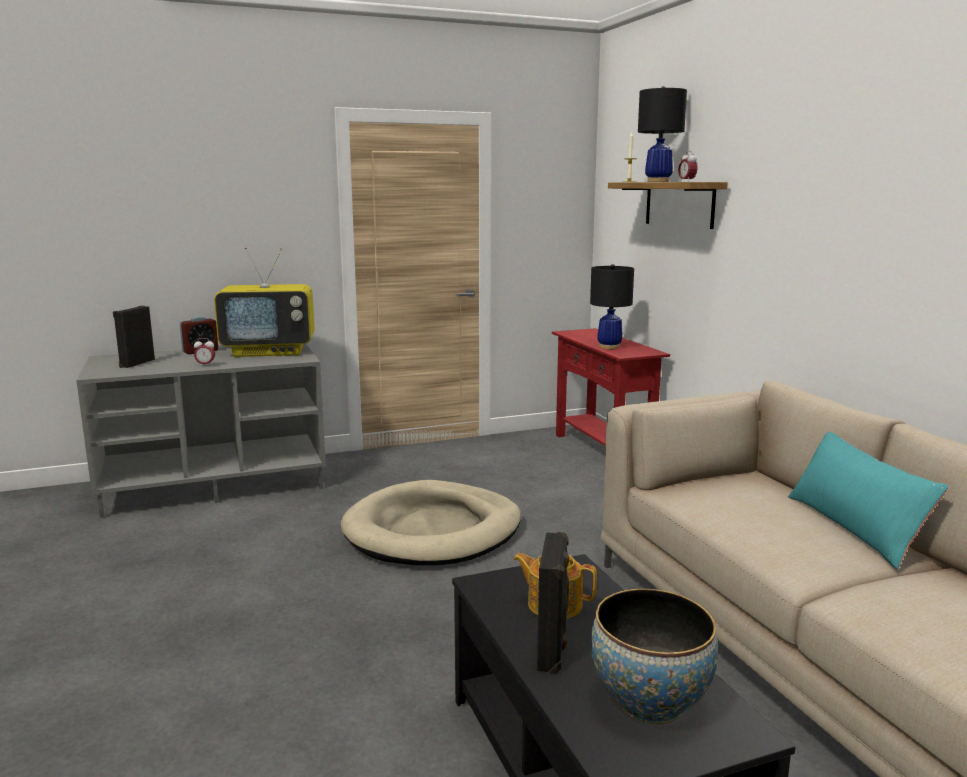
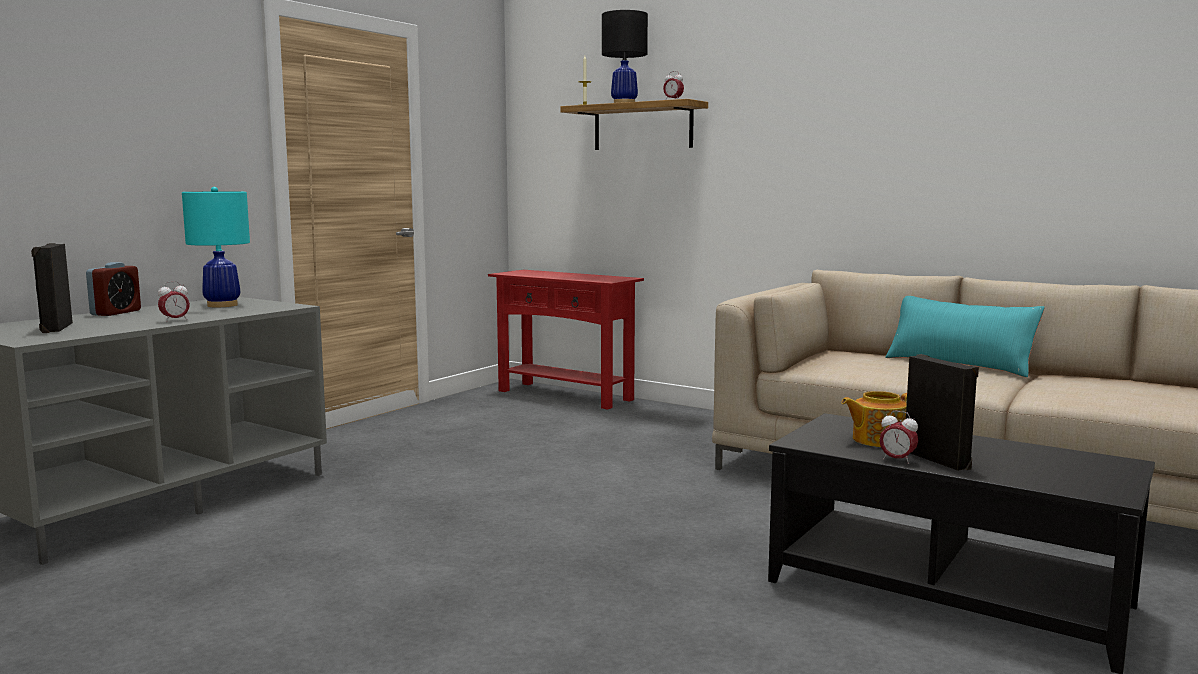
camera: 35 degrees left, 5 degrees down
(270, 351) = (222, 305): television -> turquoise table lamp
(433, 530) = (517, 480): beige dog bed -> none
(513, 636) = (897, 460): none -> alarm clock
(609, 347) = (579, 278): black table lamp -> none
(650, 703) = (1051, 466): bowl -> none

